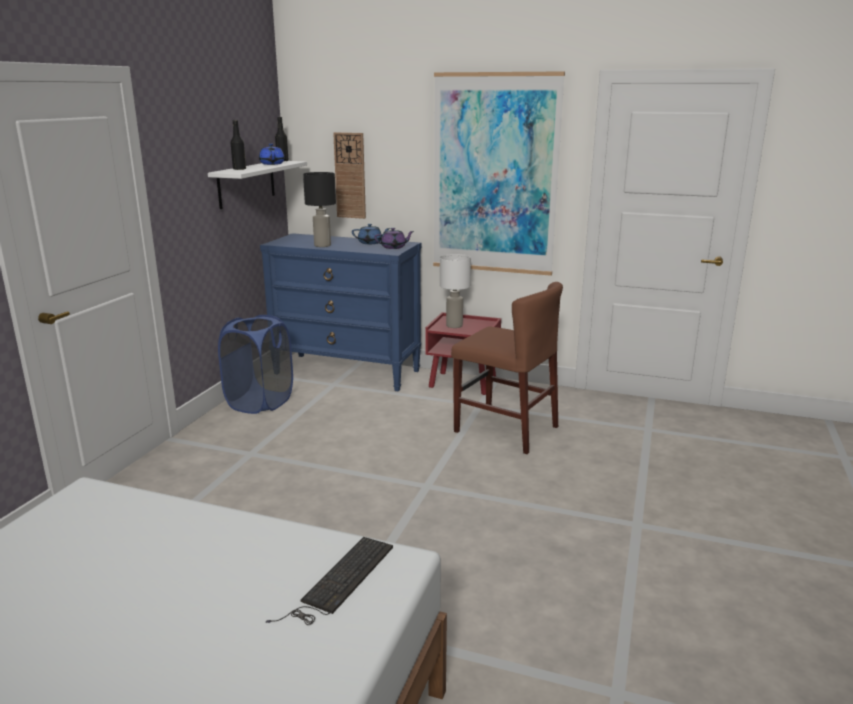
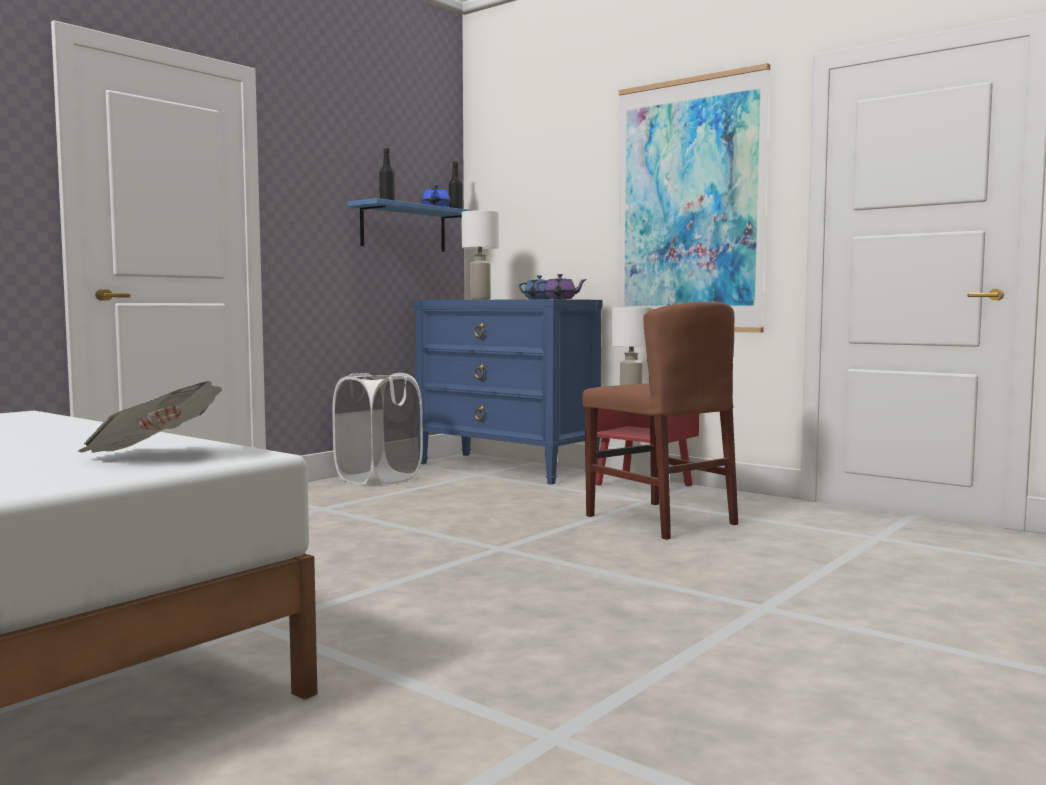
camera: 20 degrees right, 15 degrees down
(246, 184) = (403, 228): white shelf -> blue shelf
(260, 402) = (378, 479): blue laundry basket -> white laundry basket
(323, 245) = (481, 299): black table lamp -> white table lamp
(339, 581) = (153, 456): keyboard -> newspaper
(350, 175) = (529, 226): wall clock -> none

